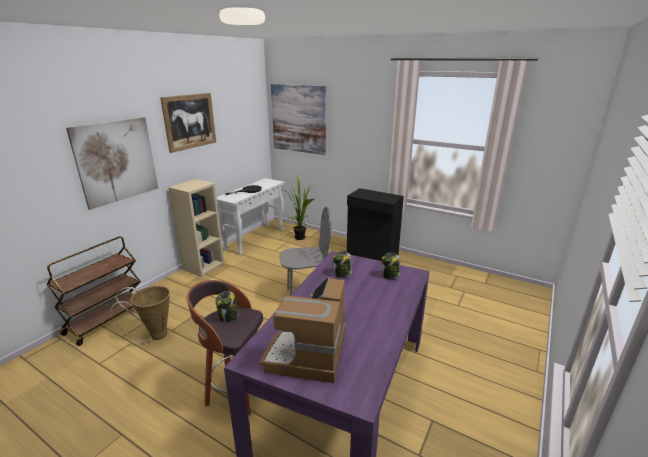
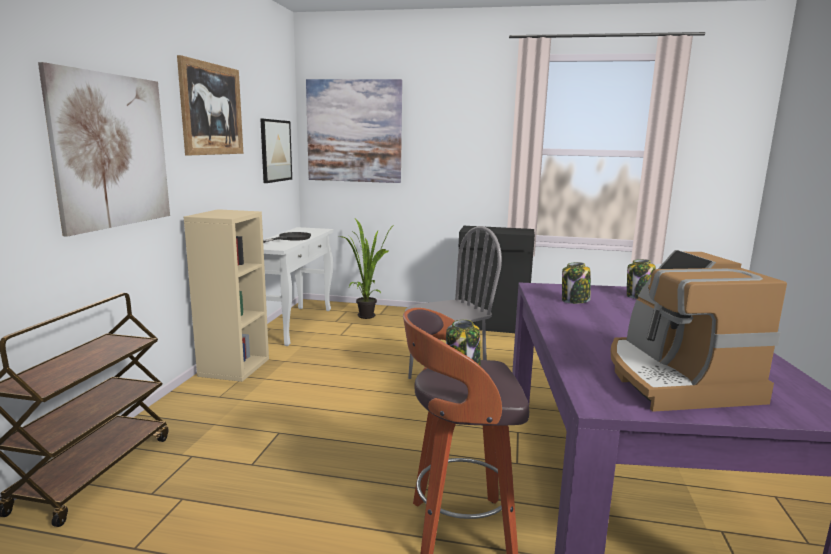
camera: 20 degrees left, 10 degrees down
(154, 335) = (223, 478): basket -> none
(247, 133) = (275, 150): none -> picture

